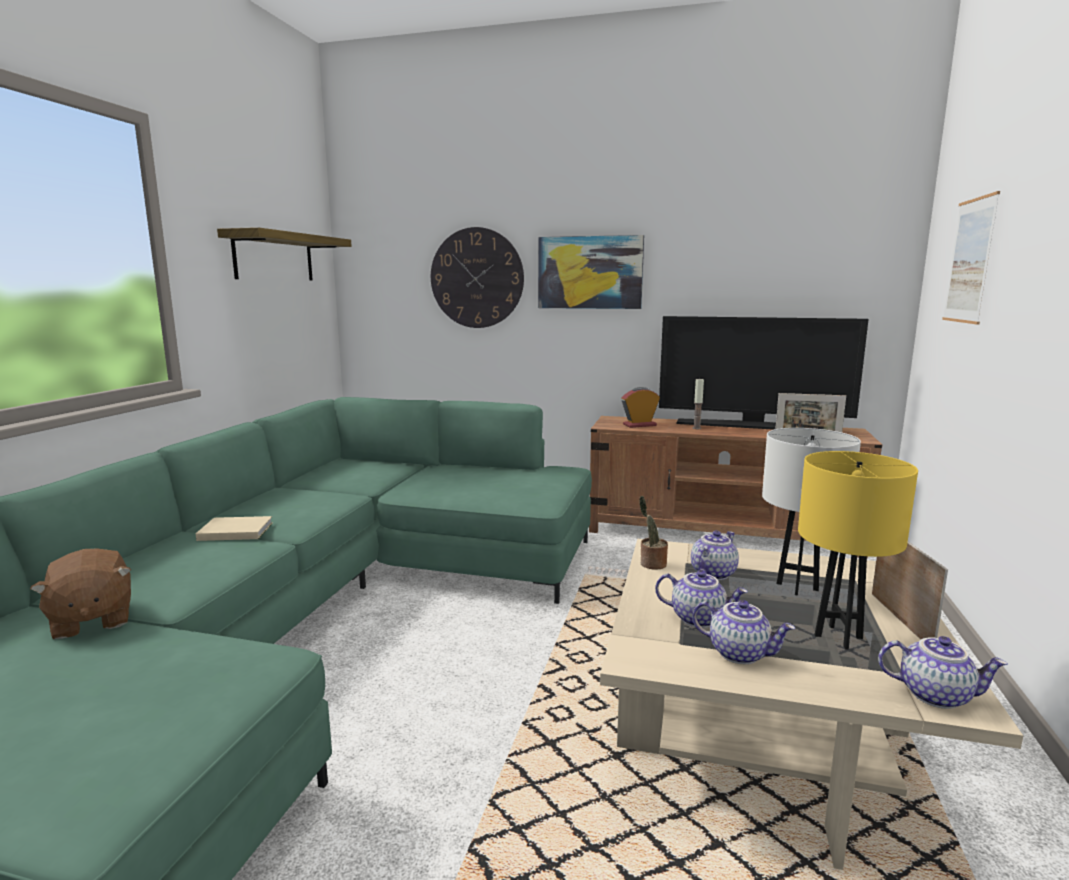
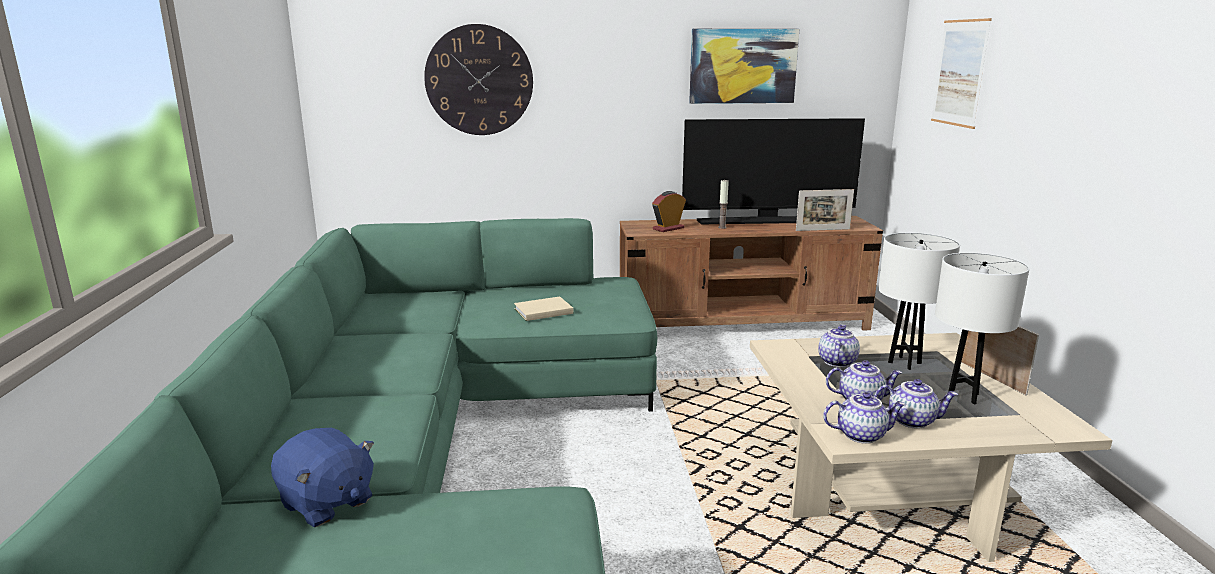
camera: 20 degrees left, 5 degrees up
(91, 621) = (326, 503): brown plush toy -> blue plush toy
(234, 531) = (357, 390): beige book -> beige book (542, 311)
(274, 257) = (257, 64): shelf -> none
(590, 272) = (604, 74): picture -> picture (743, 66)
(651, 564) = (784, 361): potted plant -> none
(839, 637) = (963, 396): yellow table lamp -> white table lamp
(935, 694) = (1049, 424): teapot -> teapot (861, 435)

